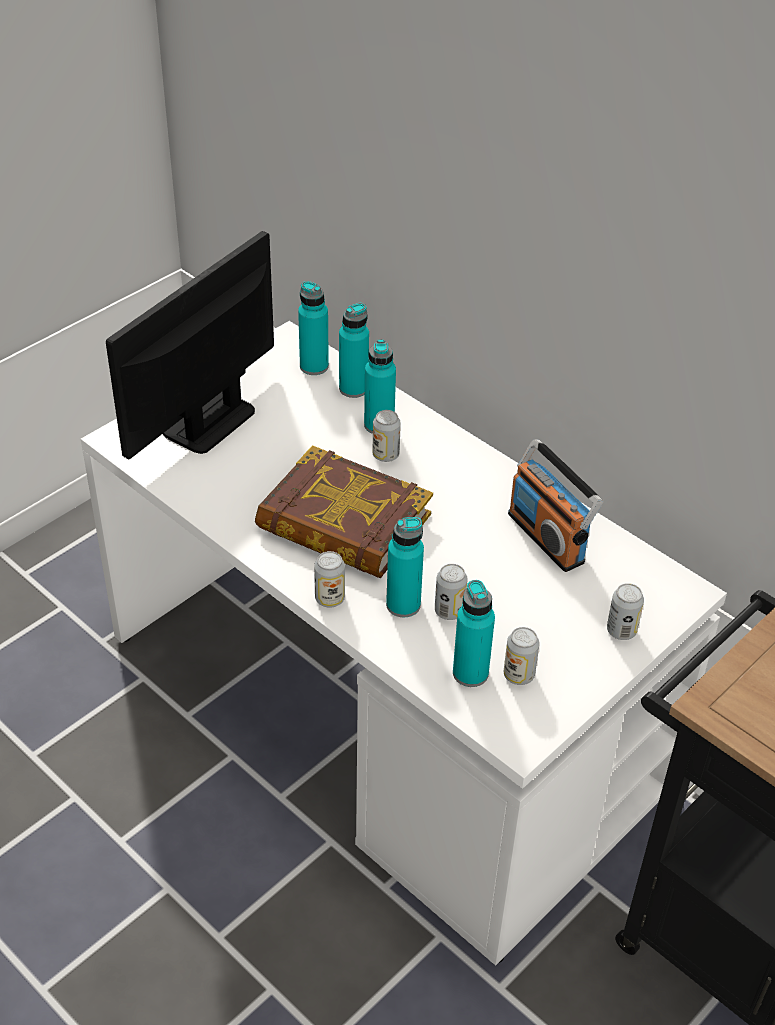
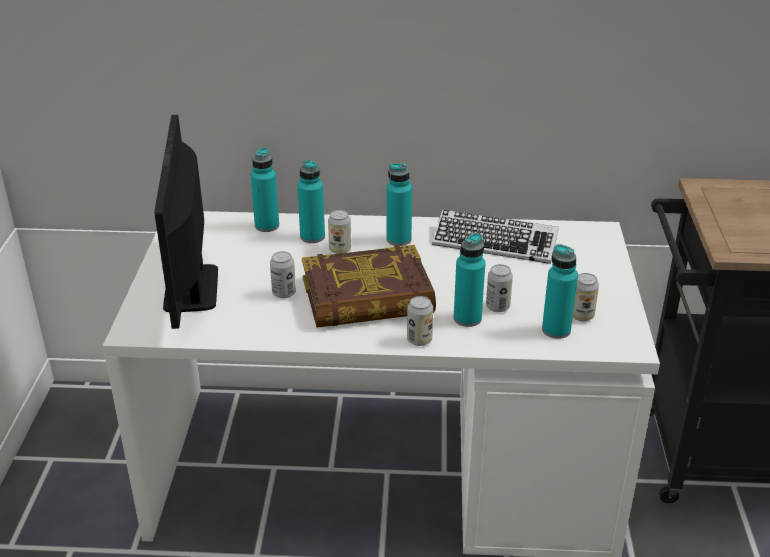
camera: 40 degrees left, 10 degrees down
(314, 366) = (222, 226): turquoise bottle -> turquoise bottle (398, 239)
(547, 537) = (494, 243): radio -> keyboard
(621, 631) = (598, 265): can -> can (284, 293)

